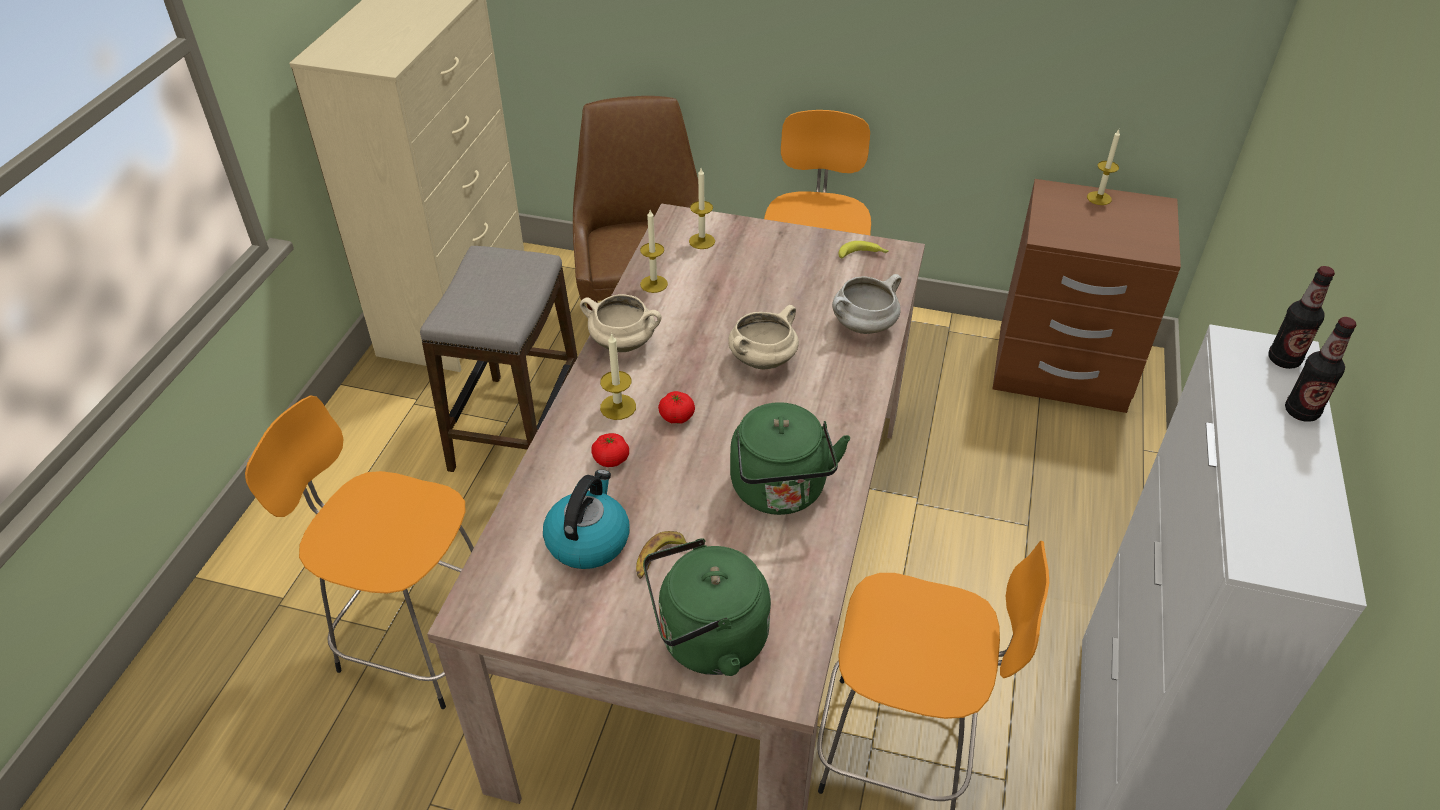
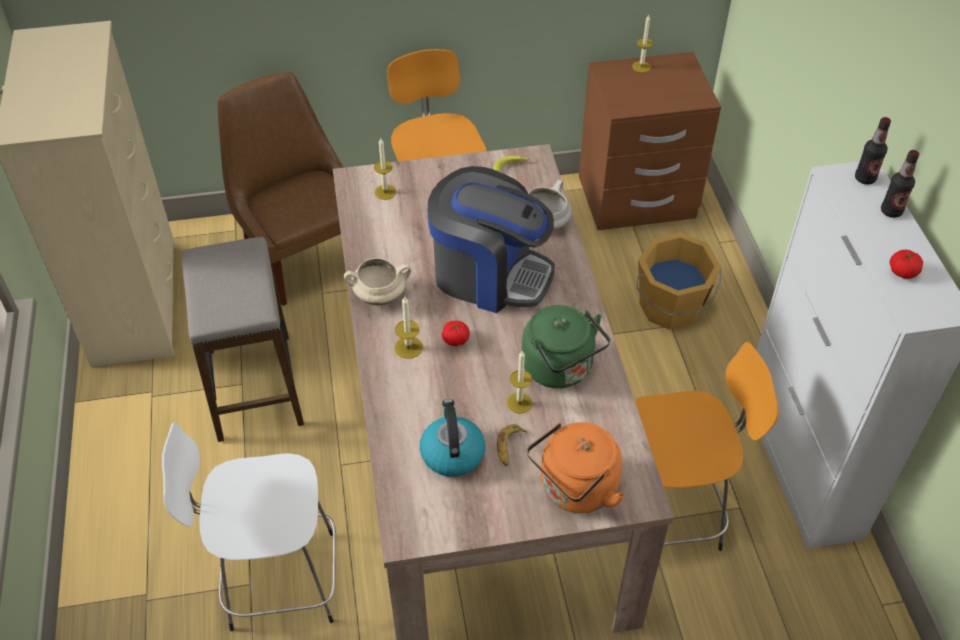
camera: 25 degrees left, 5 degrees up
(416, 638) = (277, 580): orange stool -> white stool
(611, 459) = (429, 388): tomato -> tomato (902, 272)
(654, 284) = (371, 240): candle -> candle (519, 403)
(707, 640) = (575, 490): green kettle -> orange kettle
(763, 360) = (489, 274): beige cooking pot -> coffee machine
(1039, 504) = (671, 307): none -> orange bucket

